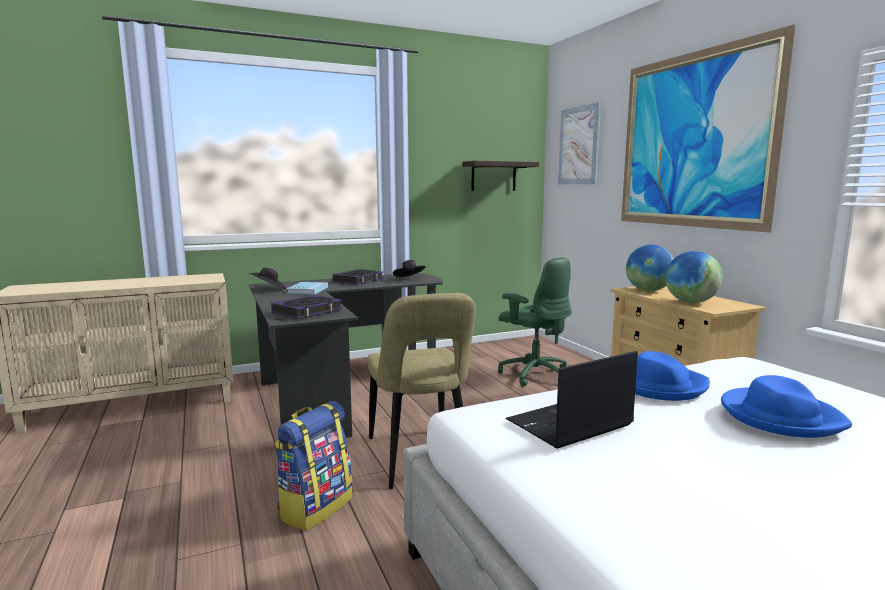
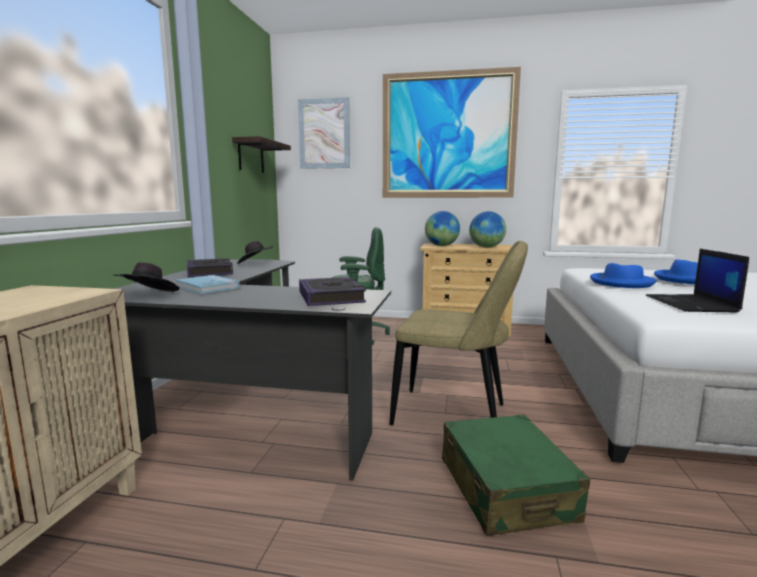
camera: 55 degrees left, 0 degrees up
(315, 507) = (506, 489): backpack -> green suitcase

